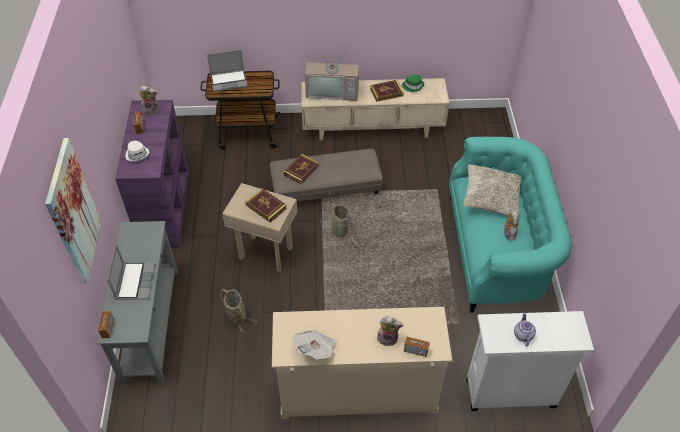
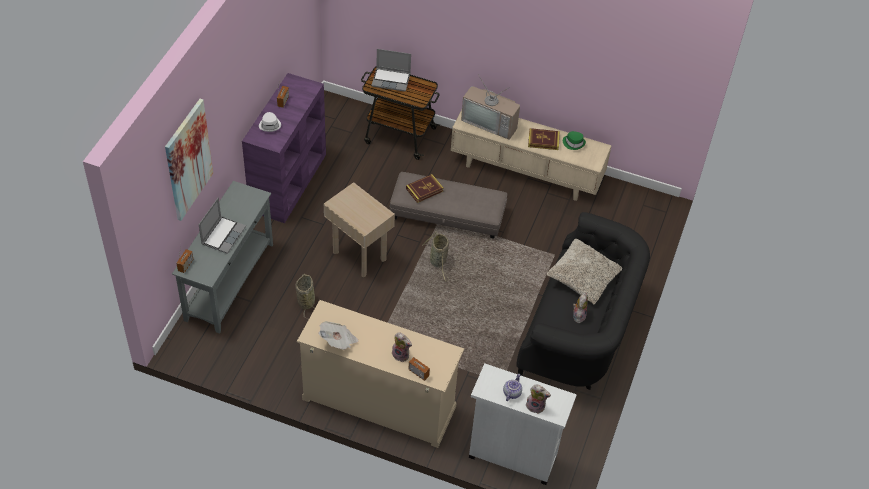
camera: 20 degrees right, 0 degrees up
(151, 110) = (301, 88): plush toy -> plush toy (536, 406)
(266, 207) = (364, 211): book -> none
(497, 250) = (579, 332): turquoise sofa -> black sofa

